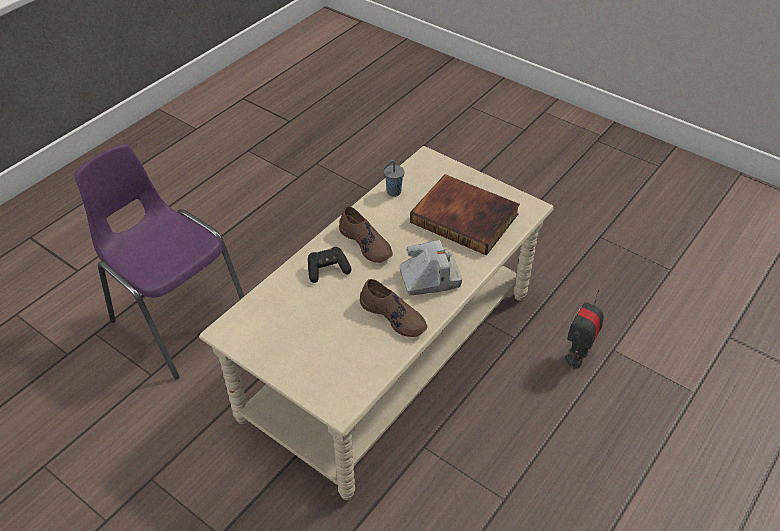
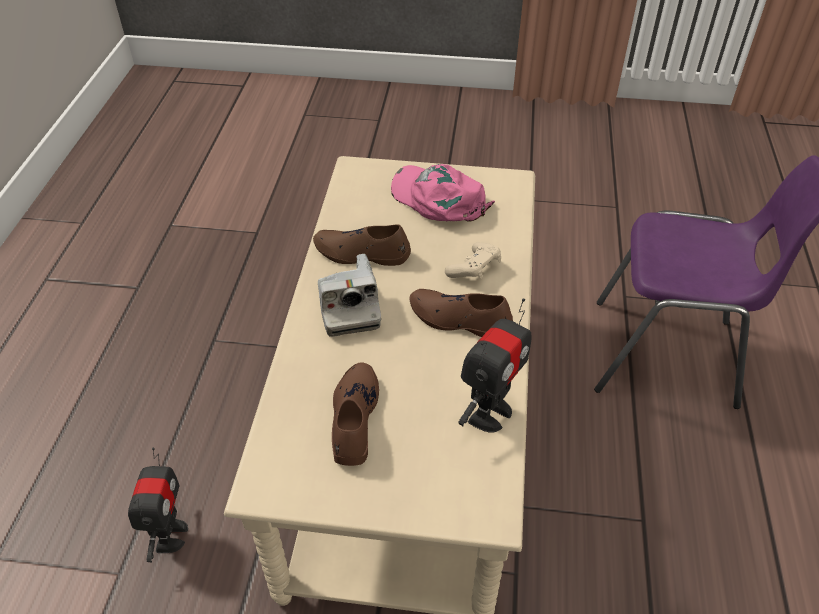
camera: 150 degrees right, 0 degrees up
(299, 338) = (439, 199): none -> pink cap
(327, 270) = (474, 270): black game controller -> beige game controller
(393, 192) = (489, 413): grey cup -> toy robot
(430, 279) = (348, 308): camera -> camera turned 60 degrees counterclockwise
(466, 217) = (354, 418): book -> brown shoe

